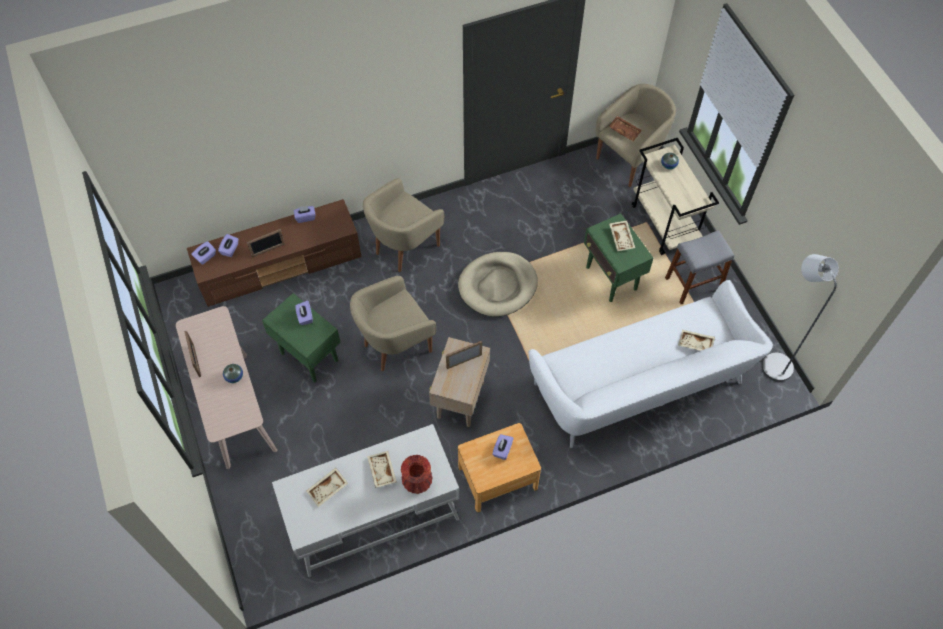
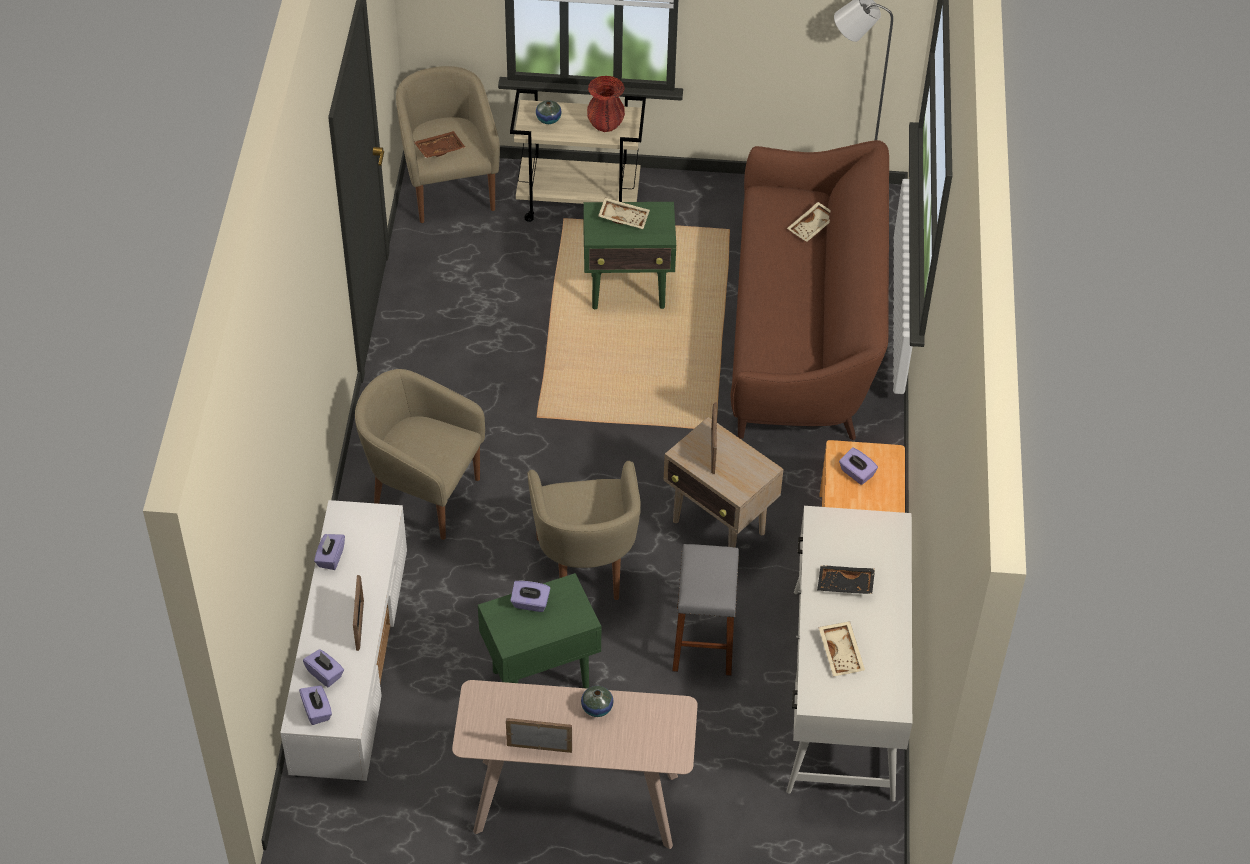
camera: 65 degrees left, 10 degrees down
(281, 265) = (349, 659): brown tv stand -> white tv stand
(381, 471) = (845, 585): beige tray -> black tray
(404, 247) = (422, 495): beige armchair -> beige armchair turned 135 degrees clockwise
(417, 482) = (882, 553): red vase -> red vase (605, 124)
(498, 286) = (561, 414): beige dog bed -> none
(641, 384) = (804, 332): white sofa -> brown sofa
(693, 284) = (689, 217): grey stool -> grey stool (704, 640)

